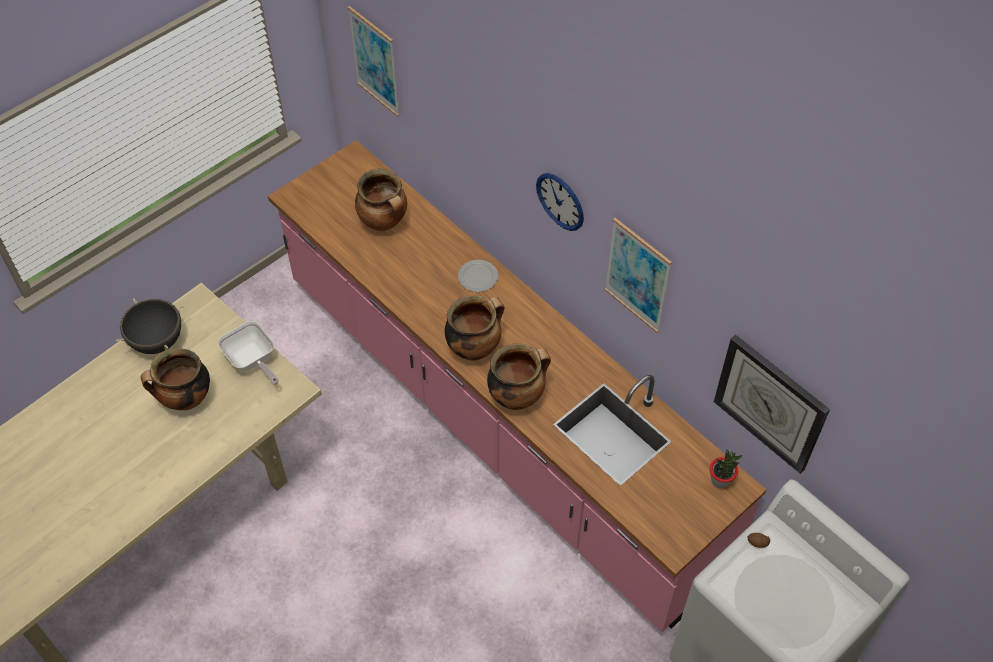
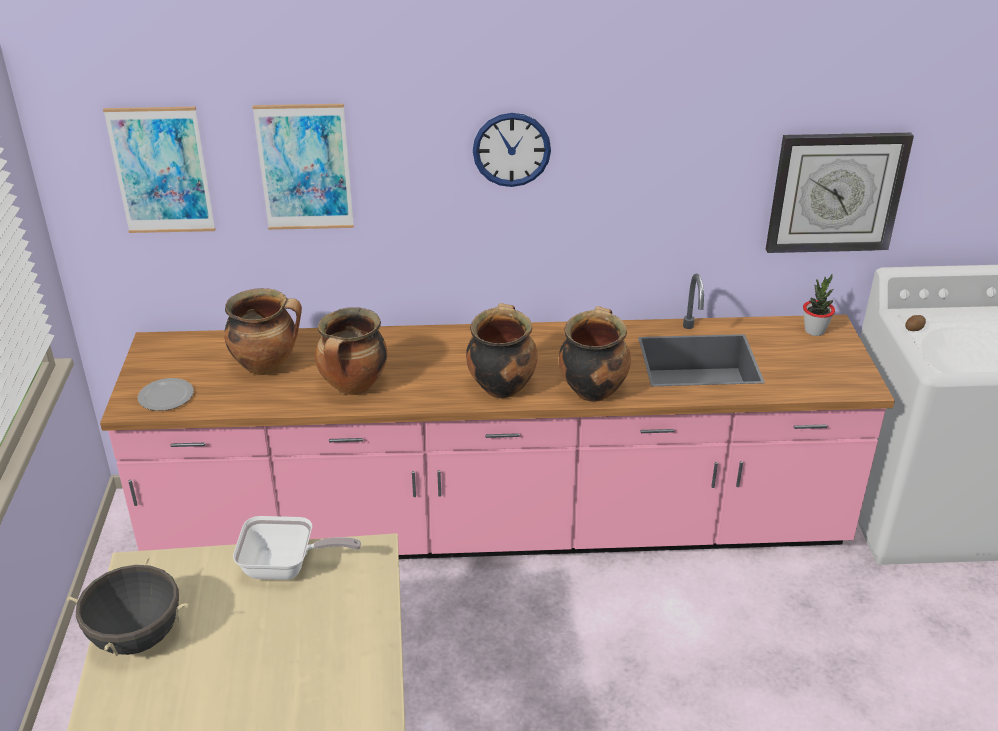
camera: 50 degrees left, 20 degrees down
(185, 400) = (260, 657): cooking pot -> cooking pot (354, 387)
(478, 276) = (420, 344): plate -> plate (165, 396)
(637, 275) = (638, 167): picture -> picture (305, 167)

